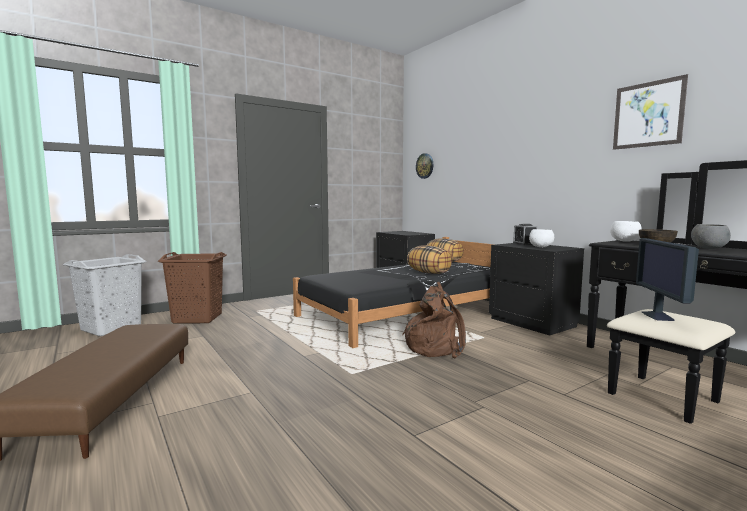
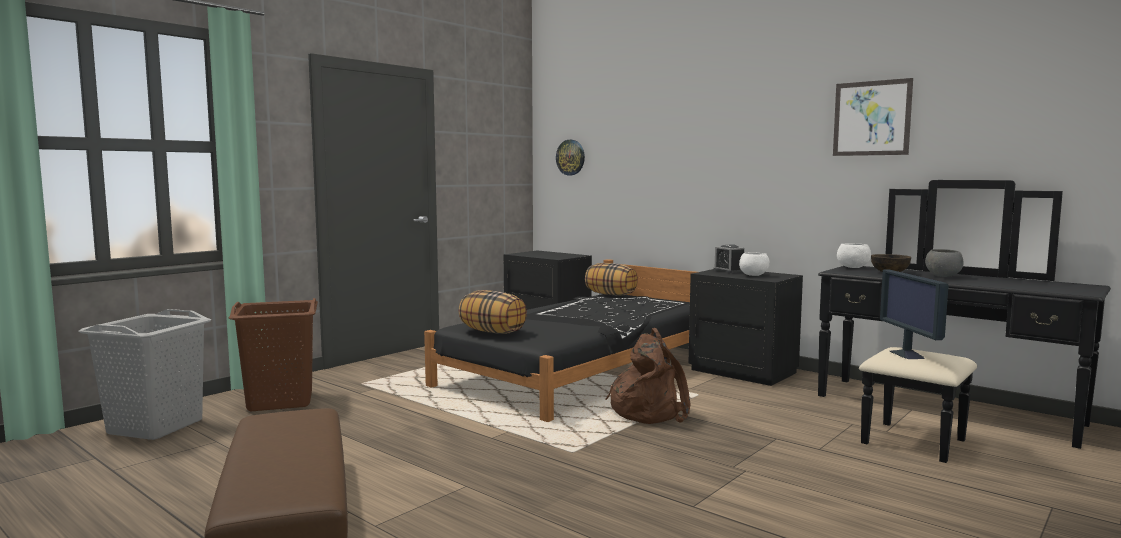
camera: 15 degrees left, 0 degrees up
(429, 273) = (611, 314): pillow -> pillow (493, 332)

